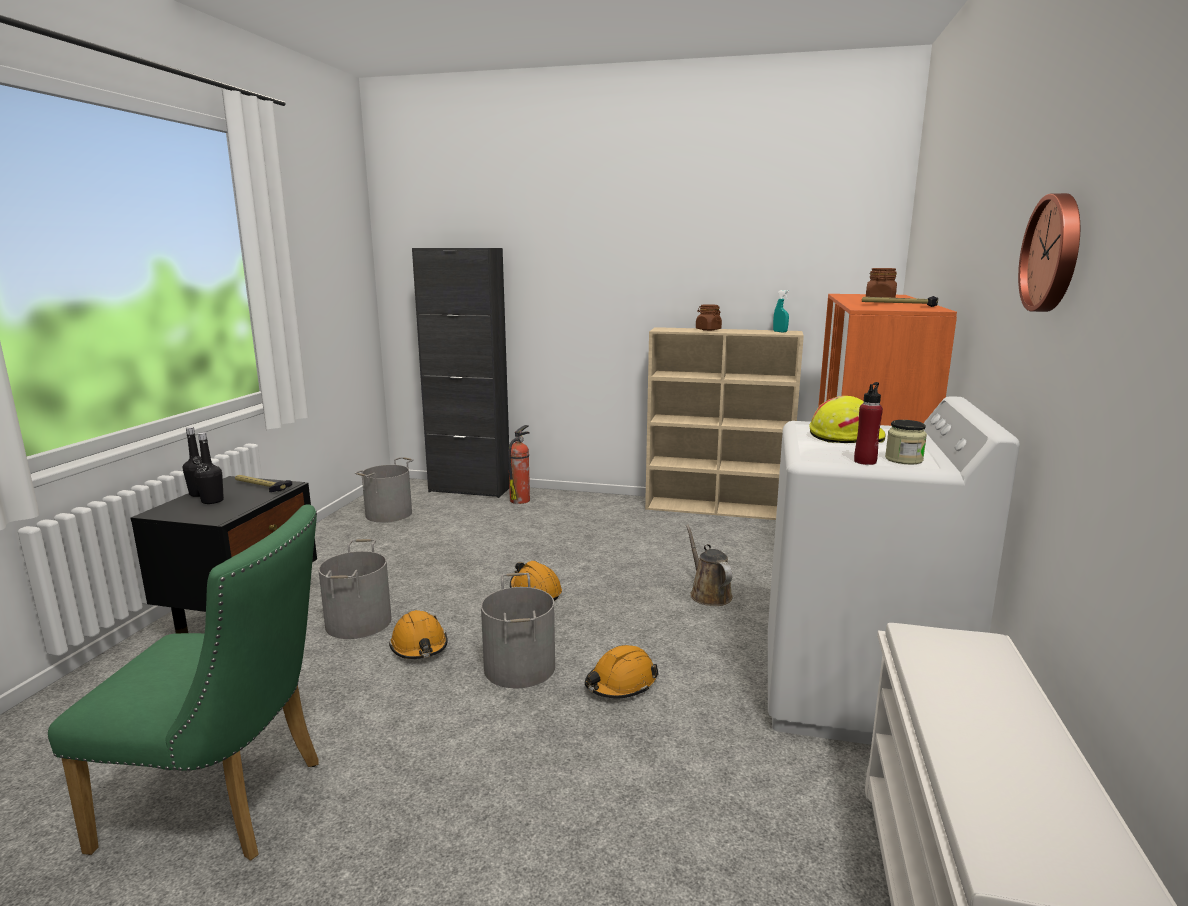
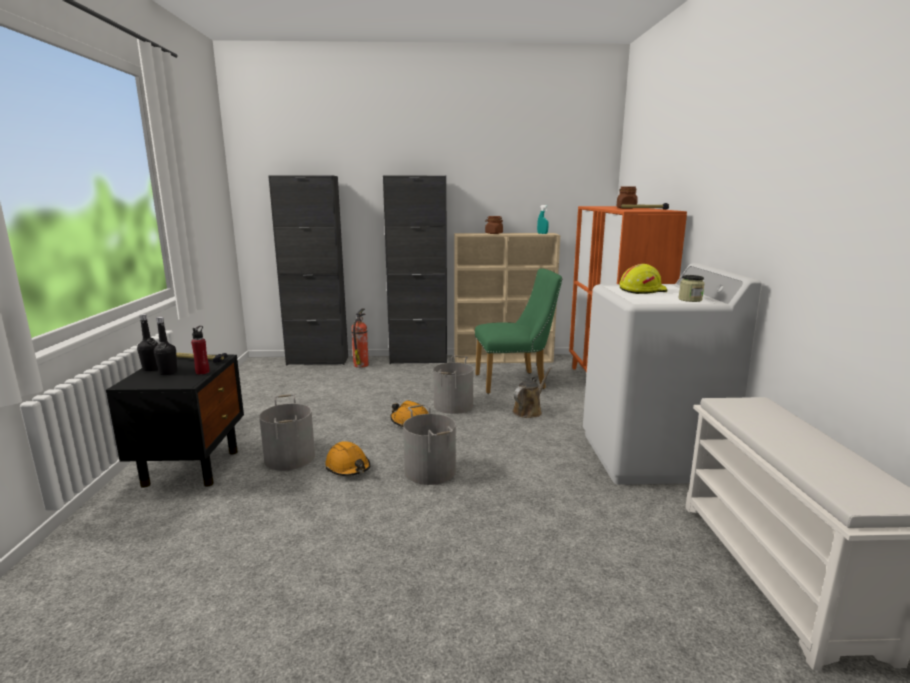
camera: 15 degrees left, 0 degrees up
(228, 805) = (269, 591): green chair -> green chair (515, 382)
(389, 514) = (264, 383): grey bucket -> grey bucket (454, 405)
(599, 499) = (418, 360): none -> black cabinet
(620, 684) = (505, 471): orange hard hat -> none
(708, 594) = (529, 411): brown watering can -> brown watering can turned 75 degrees clockwise
(865, 461) = (670, 302): red bottle -> red bottle (202, 372)
(1055, 253) = (778, 168): wall clock -> none

